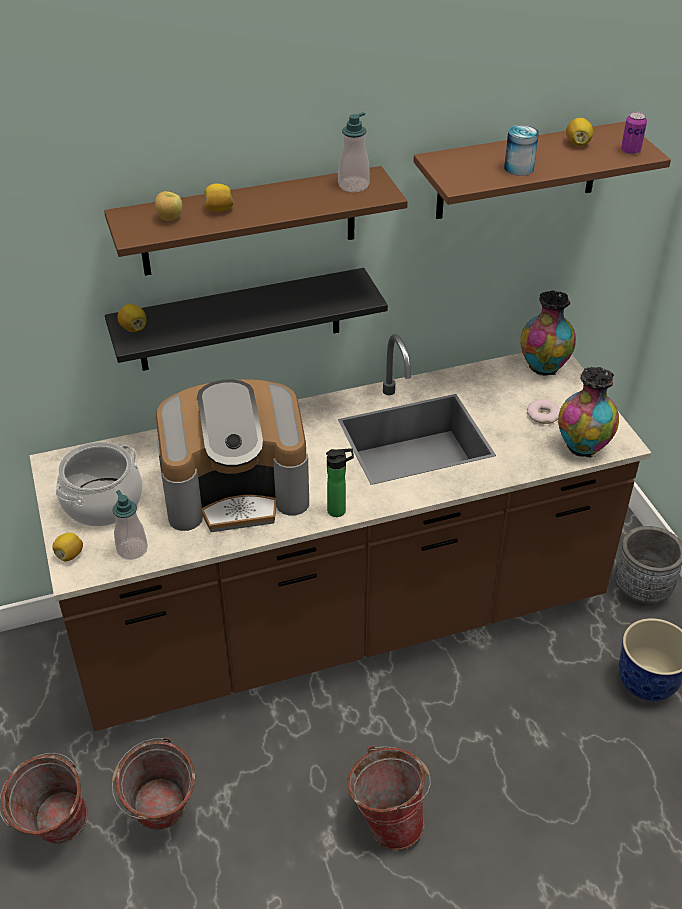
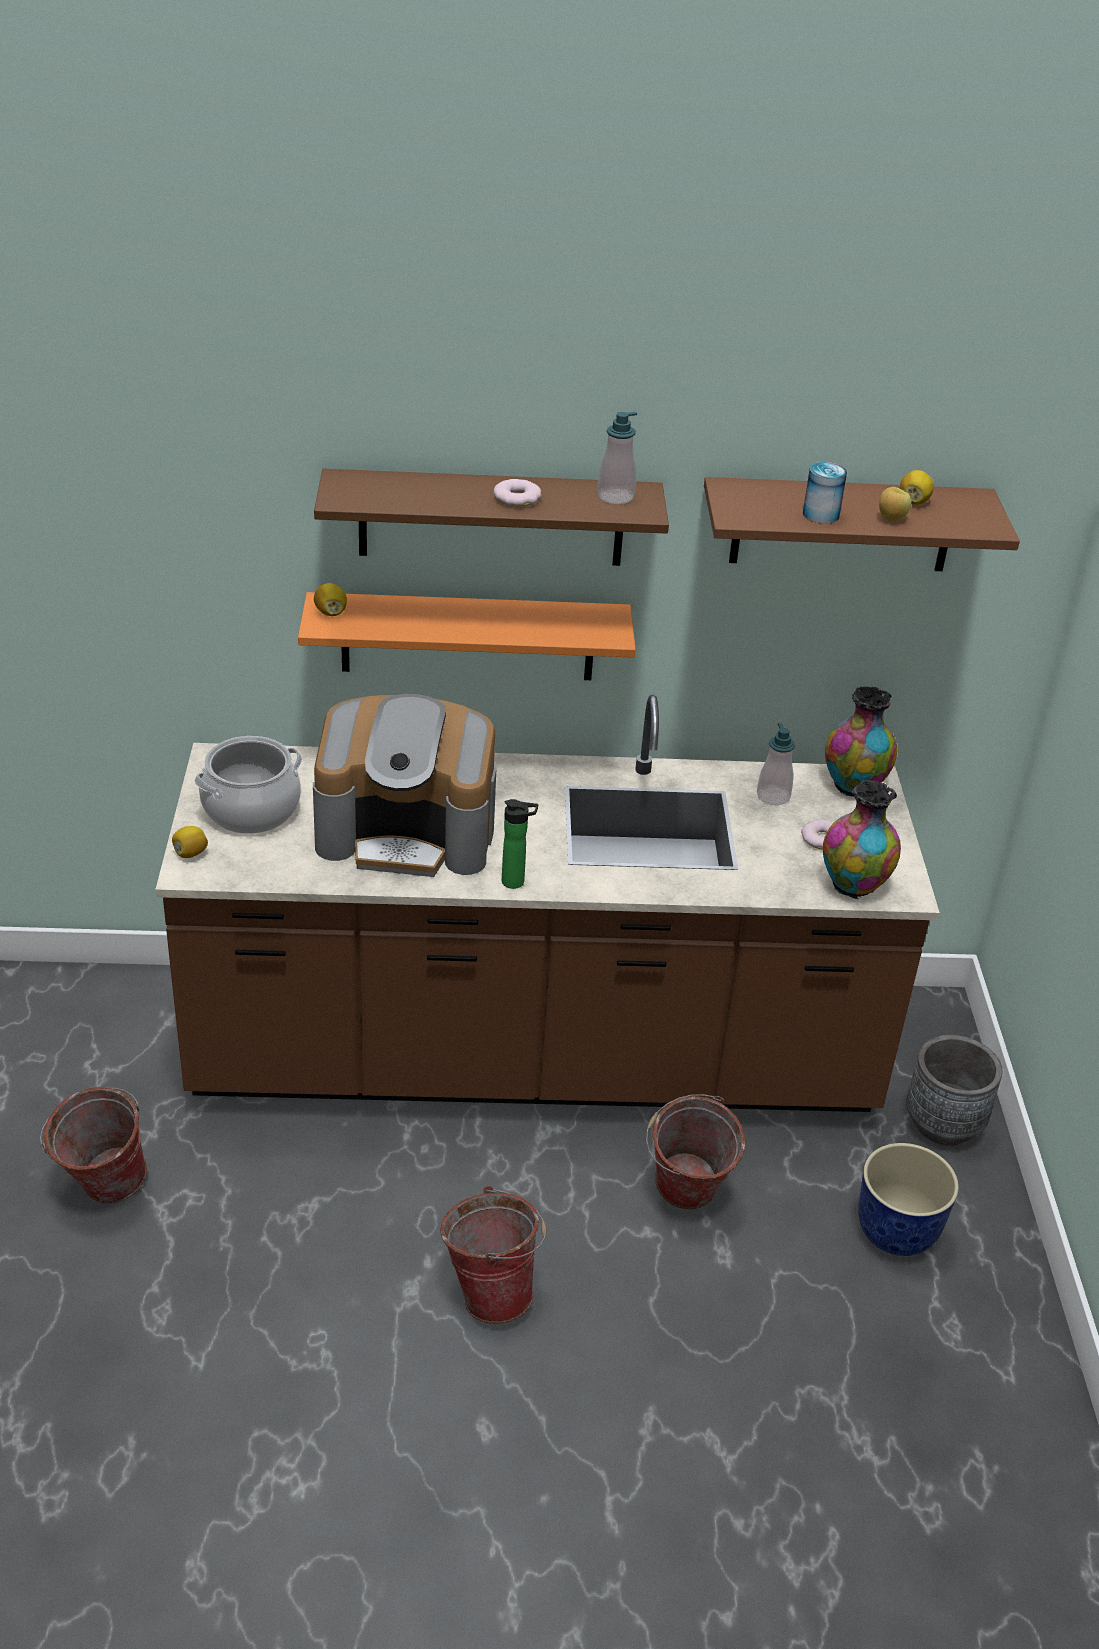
camera: 15 degrees right, 5 degrees down
(132, 549) = (261, 864): soap dispenser -> soap dispenser (773, 796)
(161, 819) = (226, 1211): bucket -> bucket (685, 1198)
(169, 218) = (387, 491): apple -> apple (891, 519)
(219, 209) = (447, 492): lemon -> none
(240, 320) = (468, 636): black shelf -> orange shelf
(278, 203) = (517, 498): none -> donut
(630, 151) = (974, 522): can -> none

